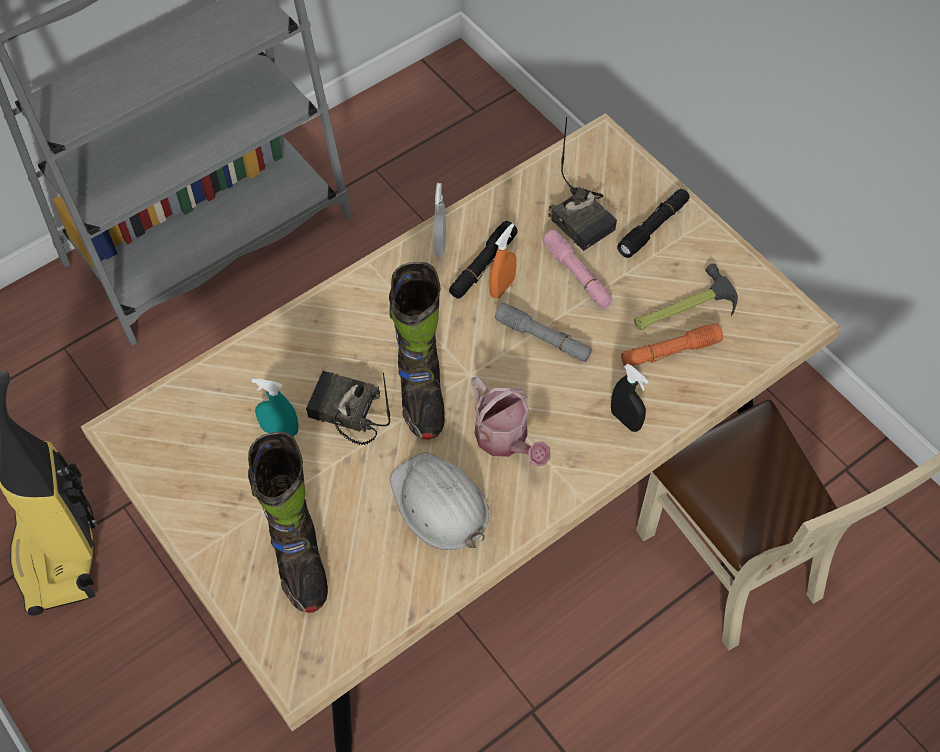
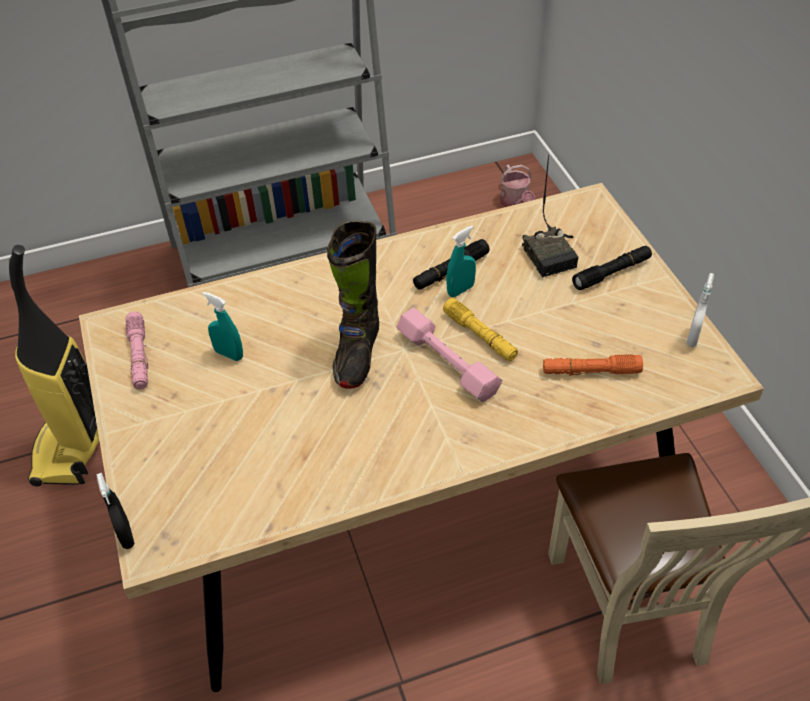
camera: 20 degrees right, 10 degrees down
(298, 558) = (196, 455): black boot -> none
(345, 412) = (287, 353): radio -> none
(439, 505) = (334, 444): white hard hat -> none
(440, 245) = (421, 249): white spray bottle -> white spray bottle (693, 337)
(502, 287) = (460, 290): orange spray bottle -> turquoise spray bottle
(506, 440) = (414, 407): watering can -> watering can (516, 203)
(520, 379) = (447, 362): none -> pink dumbbell
(543, 338) = (480, 336): grey flashlight -> yellow flashlight
(577, 275) = (529, 294): pink flashlight -> pink flashlight (139, 356)
(625, 420) = (528, 417): black spray bottle -> black spray bottle (126, 535)
(682, 308) = (615, 340): hammer -> none

